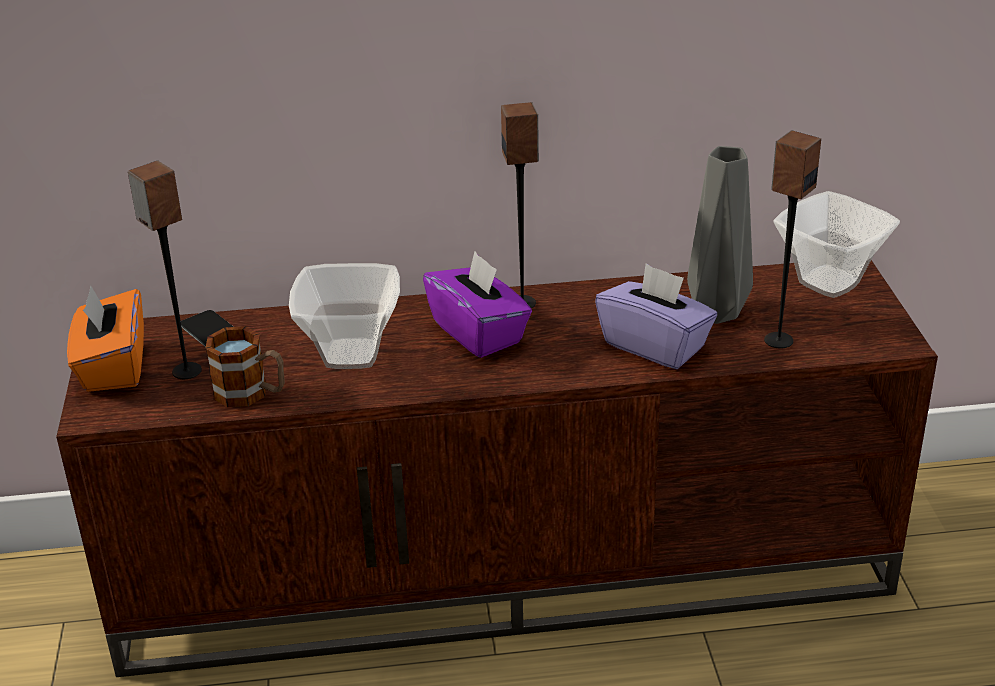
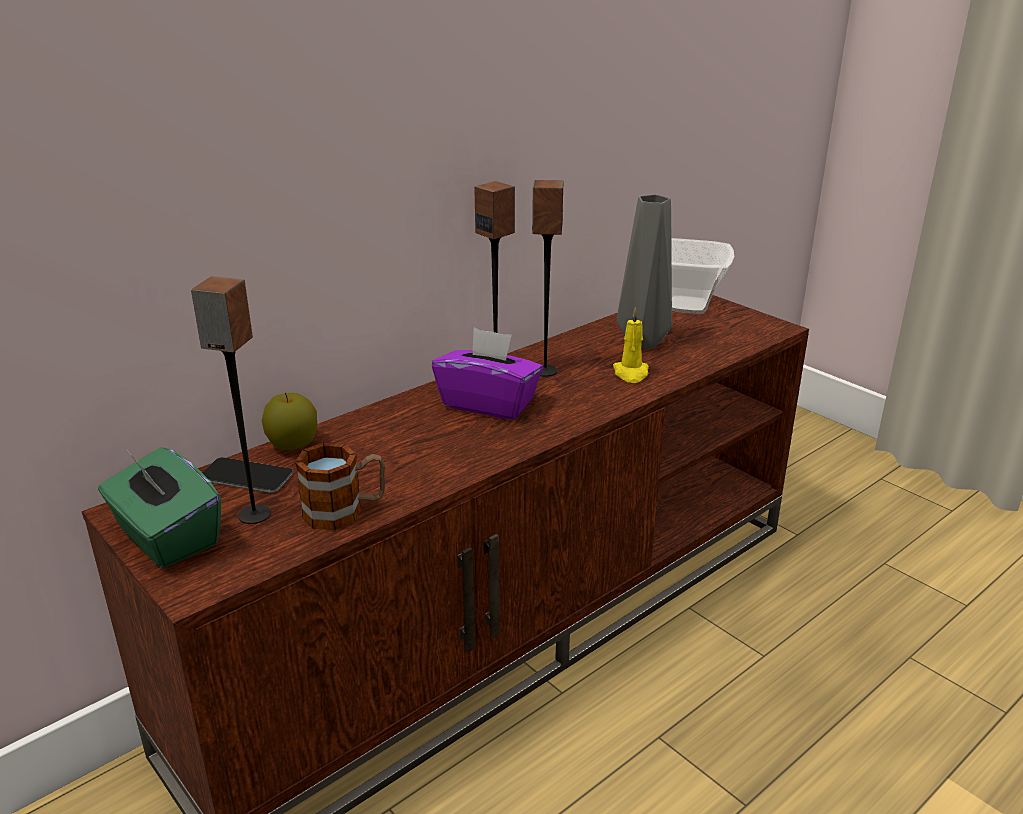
camera: 35 degrees left, 5 degrees down
(113, 367) = (166, 537): orange tissue box -> green tissue box
(276, 317) = (293, 445): none -> apple
(352, 356) = (404, 452): bowl -> none
(655, 345) = (631, 373): purple tissue box -> yellow candle
(778, 340) = (705, 347): speaker -> speaker (544, 371)

